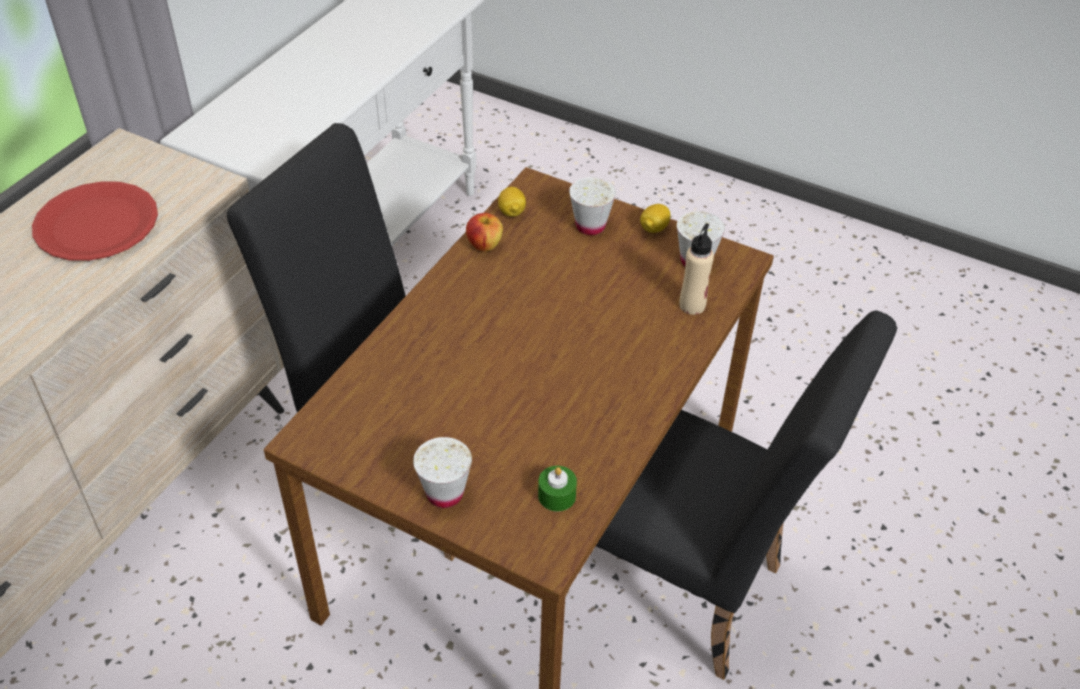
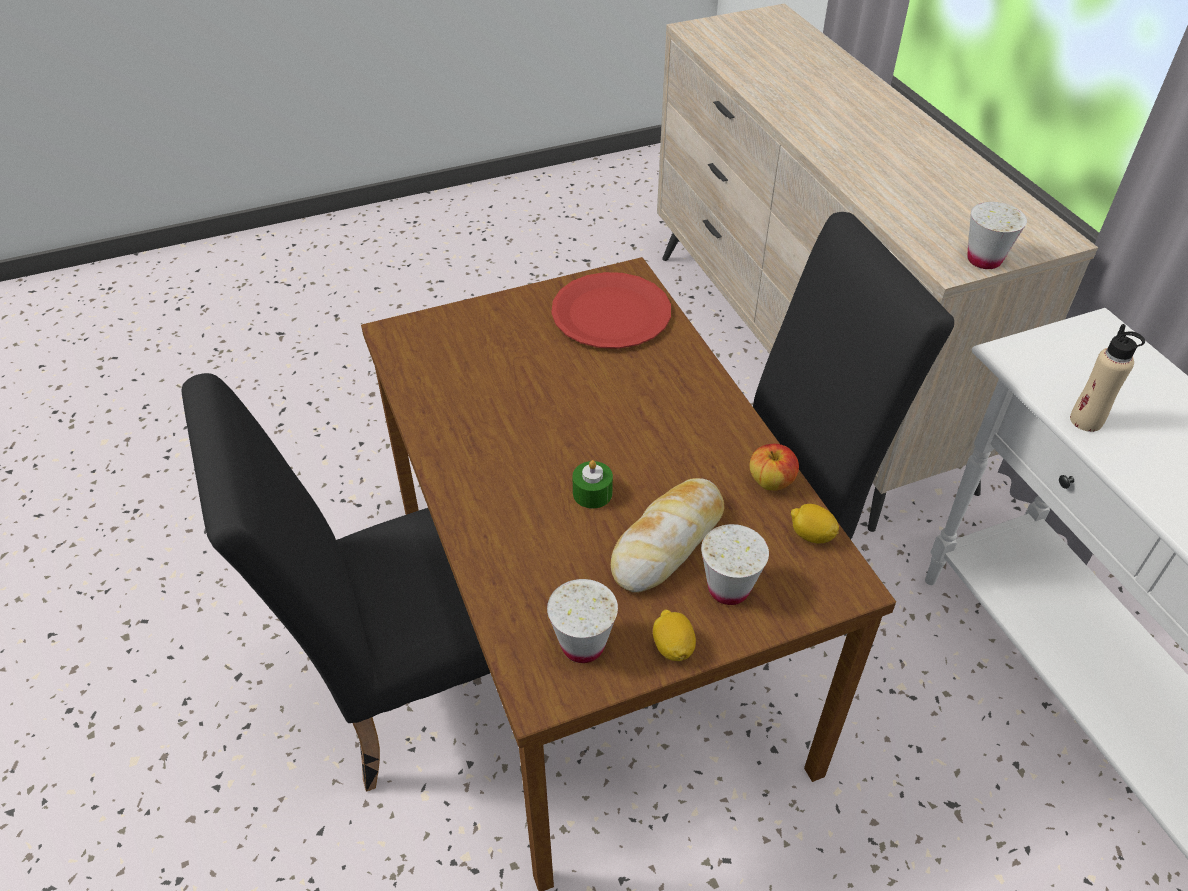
camera: 130 degrees right, 0 degrees up
(96, 224) = (933, 196): red plate -> red plate (611, 313)
(445, 494) = (502, 314): white cup -> white cup (984, 260)
(557, 496) = (432, 364): green candle -> green candle (592, 493)
(584, 265) = (668, 542): none -> bread
(692, 305) = (523, 590): beige bottle -> beige bottle (1086, 420)

